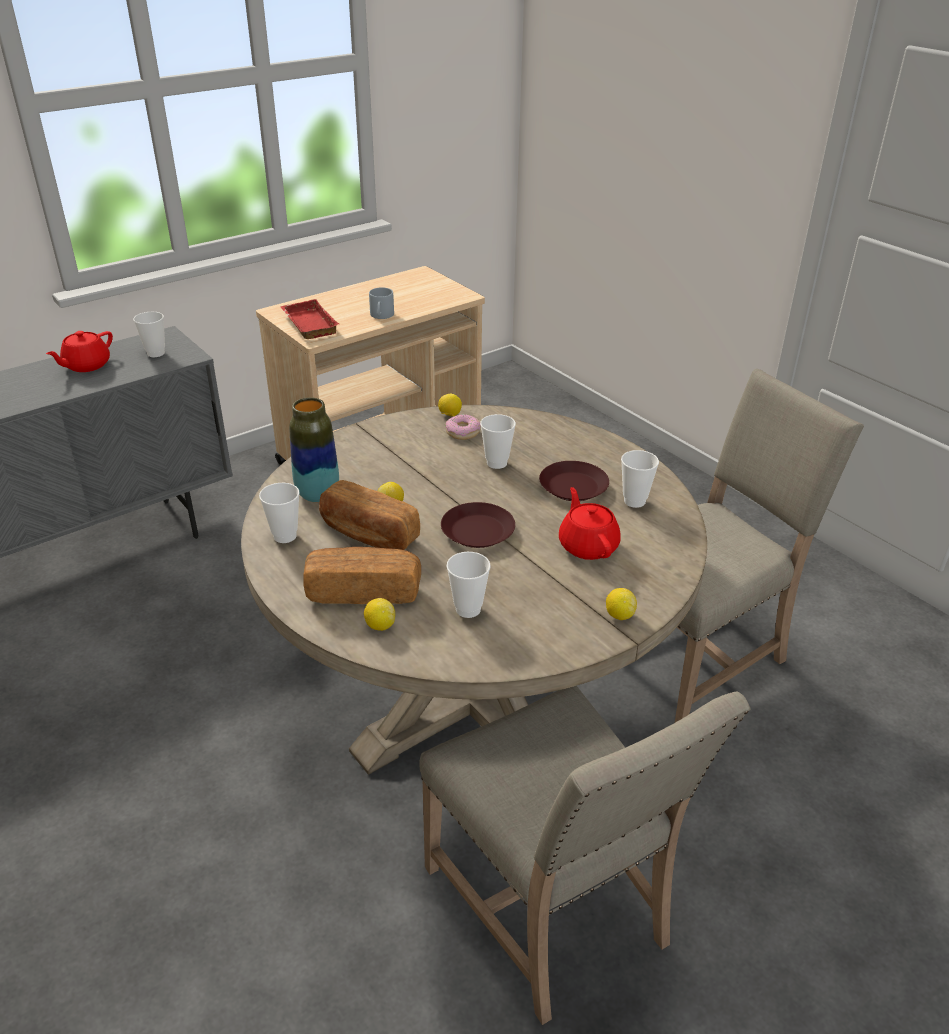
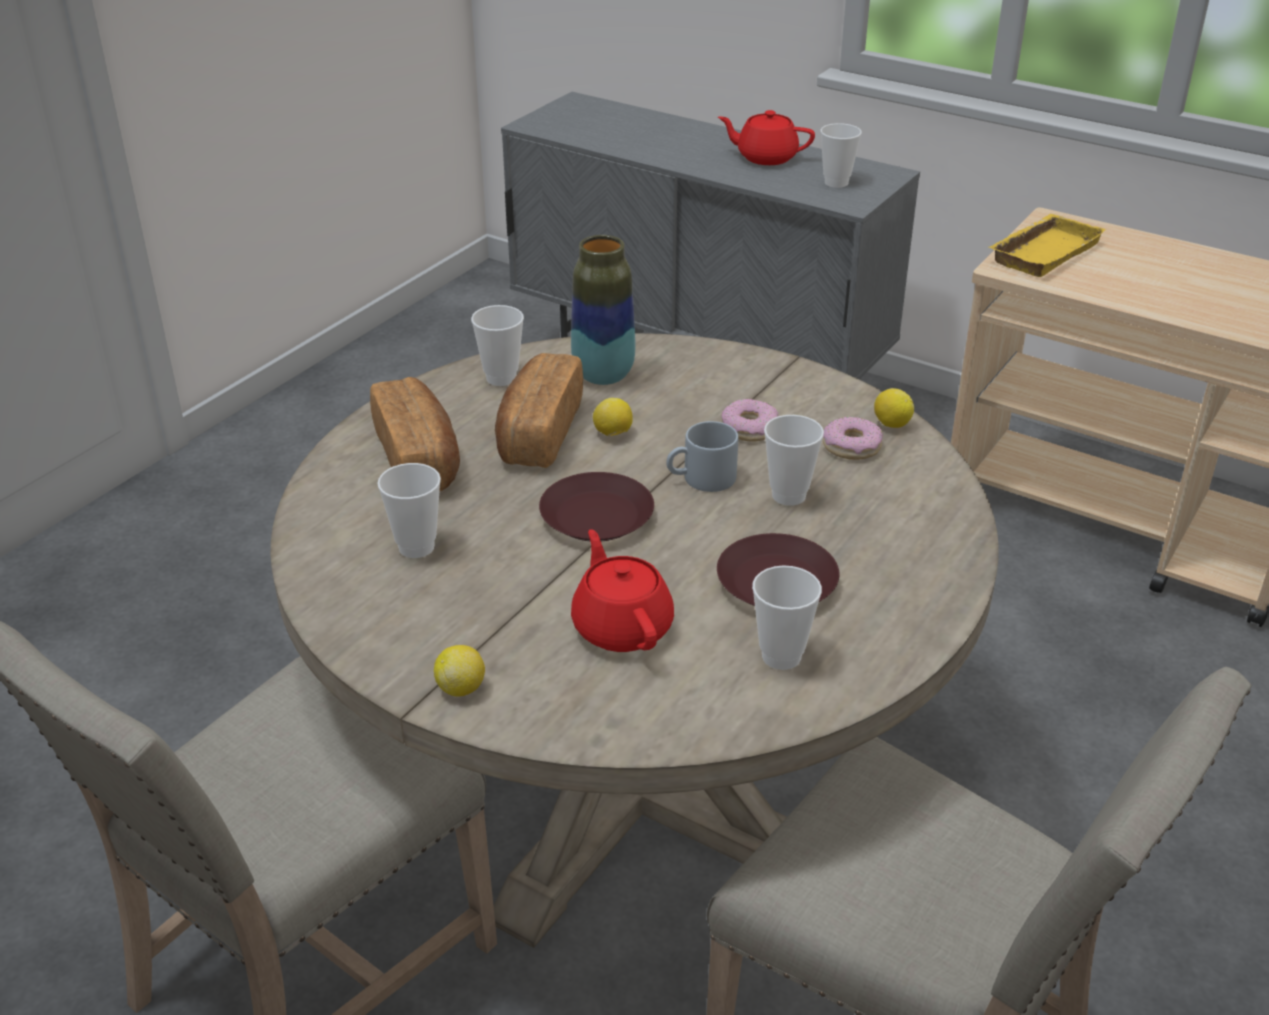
camera: 70 degrees right, 0 degrees up
(307, 324) = (1042, 251): red tray -> yellow tray
(380, 625) = (357, 488): lemon -> none
(382, 316) = (1145, 297): grey mug -> grey mug (701, 479)
(421, 458) = (749, 428): none -> donut
(588, 545) = (622, 626): red teapot -> red teapot turned 75 degrees counterclockwise

